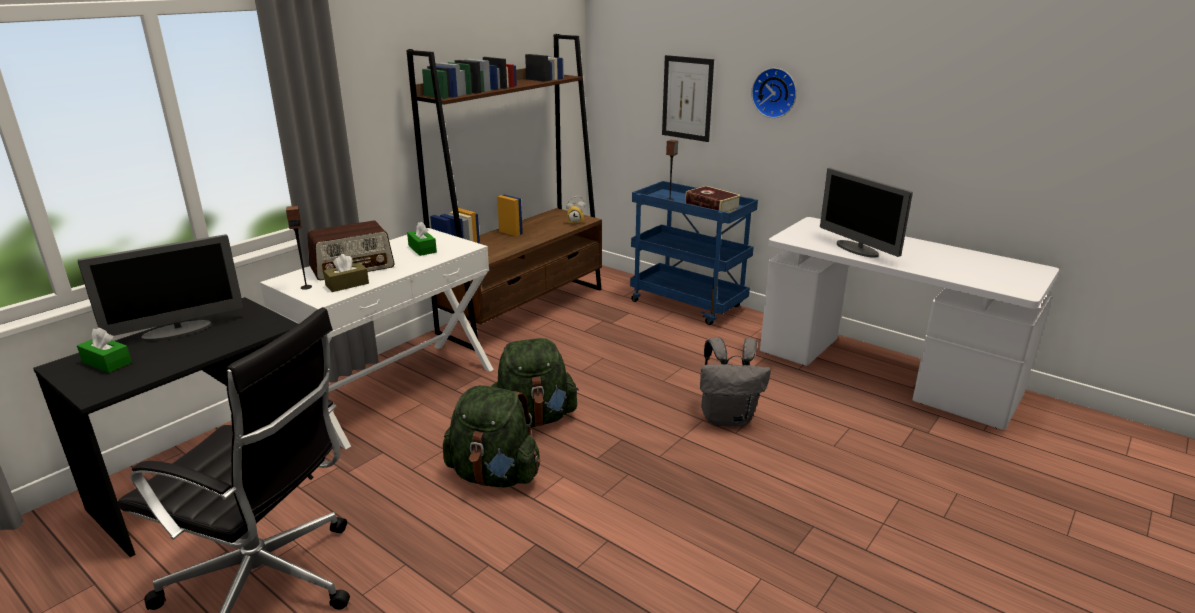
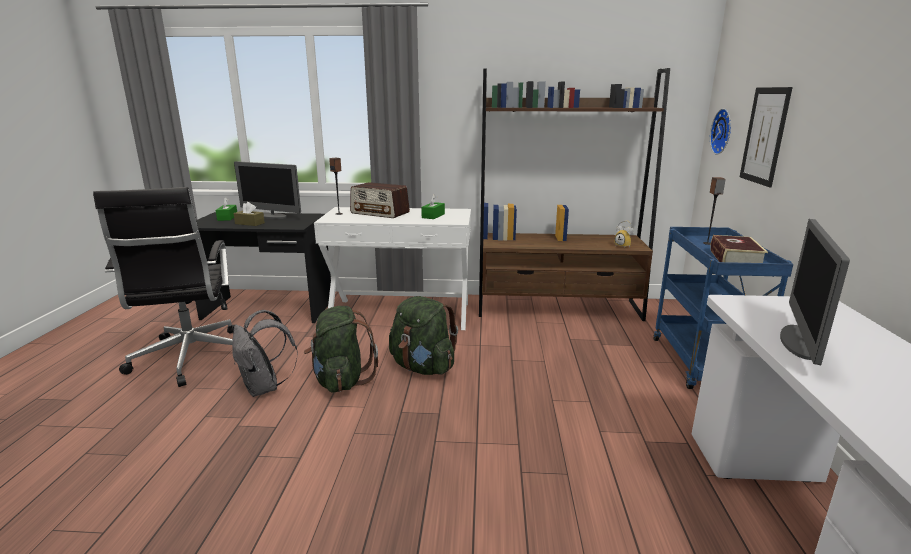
camera: 55 degrees right, 5 degrees down
(347, 284) = (354, 218): brown tissue box -> brown tissue box (249, 223)
(728, 418) = (540, 458): grey backpack -> grey backpack (264, 388)
(775, 92) = (839, 124): wall clock -> wall clock (723, 131)

